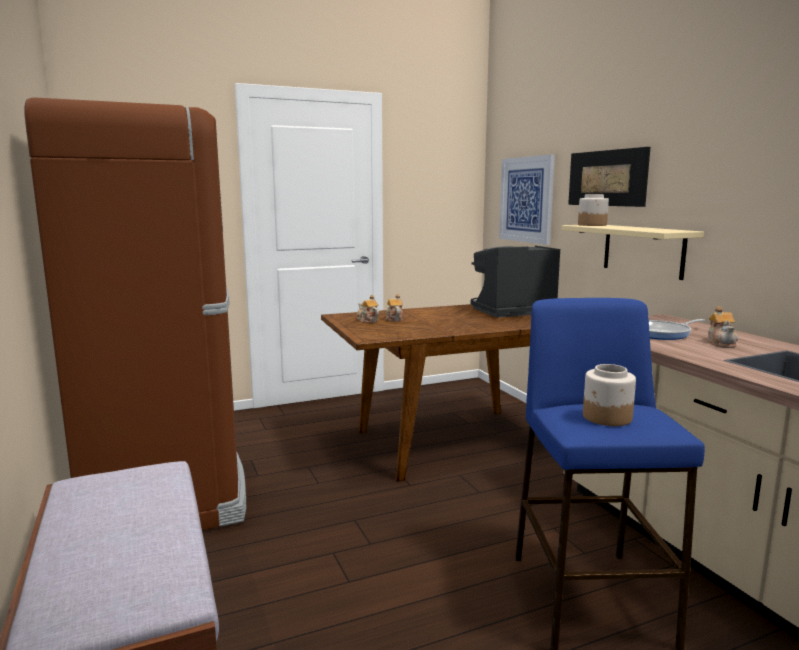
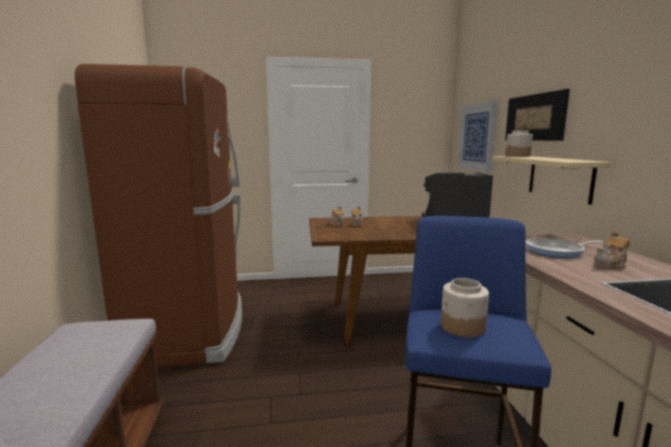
camera: 15 degrees right, 0 degrees up
(721, 343) = (610, 265): teapot -> teapot turned 45 degrees clockwise

